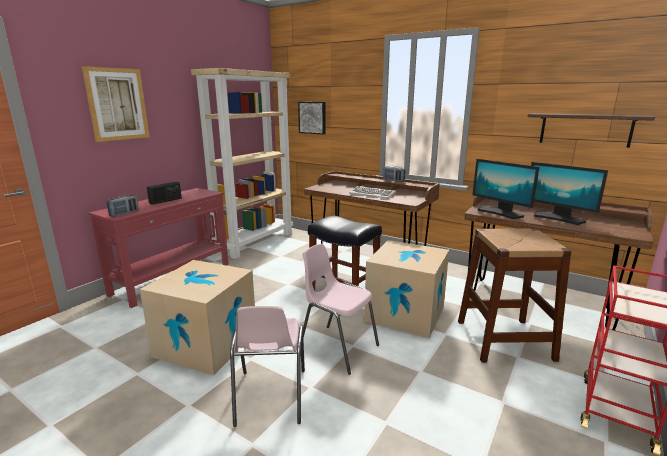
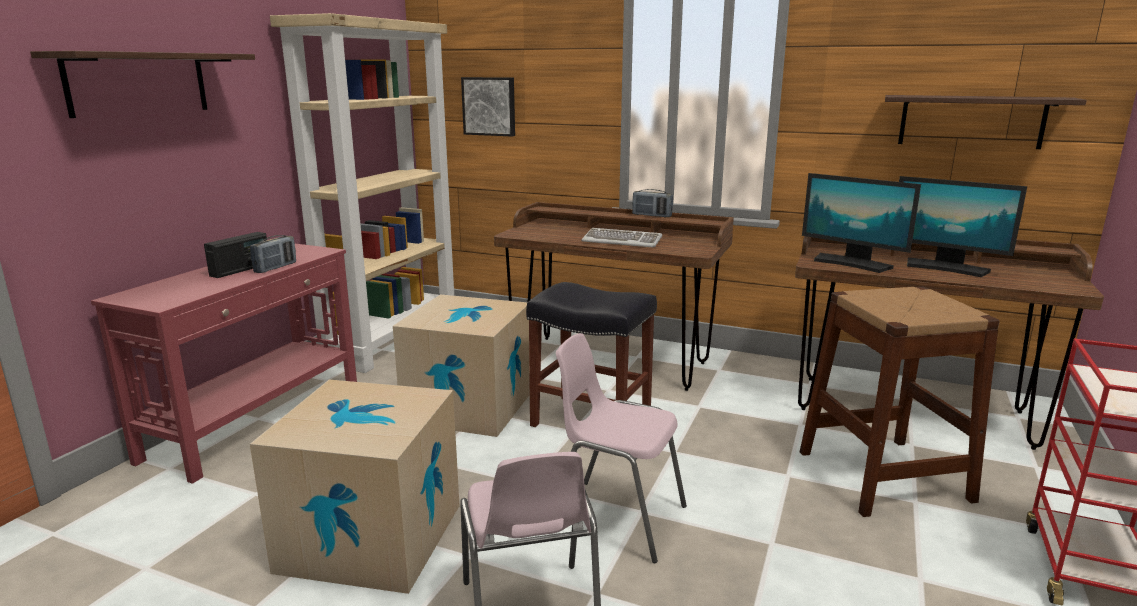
camera: 10 degrees left, 0 degrees up
(117, 104) = (138, 83): picture -> shelf
(124, 213) = (171, 299): radio -> radio (275, 268)
(405, 313) = (709, 446): cardboard box -> cardboard box (469, 406)

